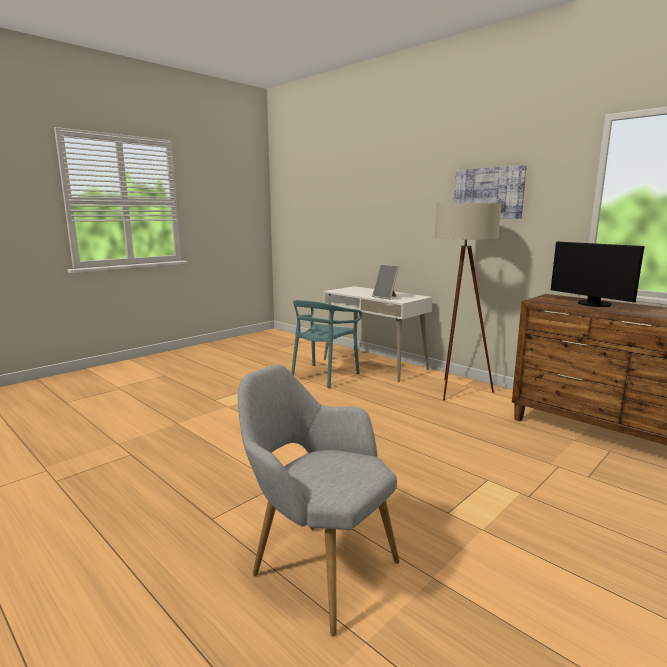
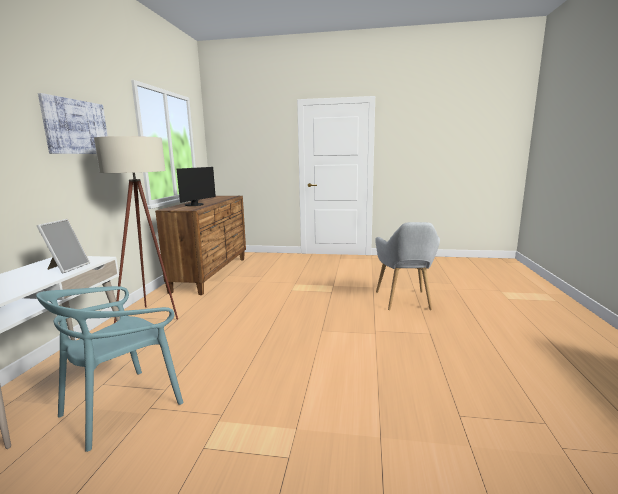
camera: 125 degrees left, 0 degrees up
(323, 376) = (122, 406): turquoise chair -> turquoise chair turned 135 degrees clockwise

